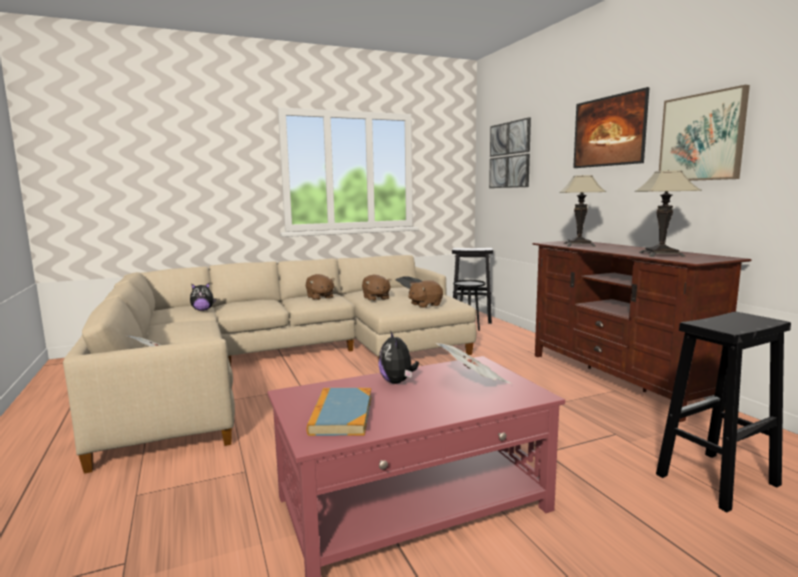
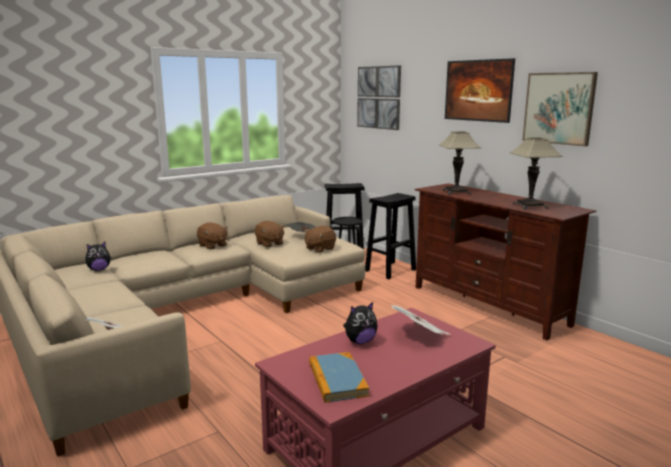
camera: 15 degrees left, 5 degrees up
(397, 382) = (360, 341): plush toy -> plush toy turned 90 degrees counterclockwise
(716, 480) = (584, 387): black stool -> black stool (390, 270)

